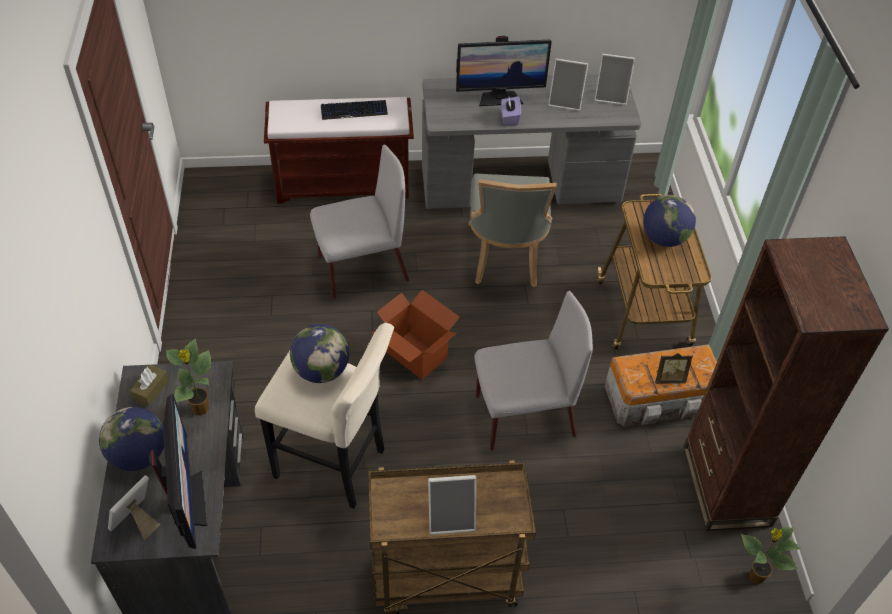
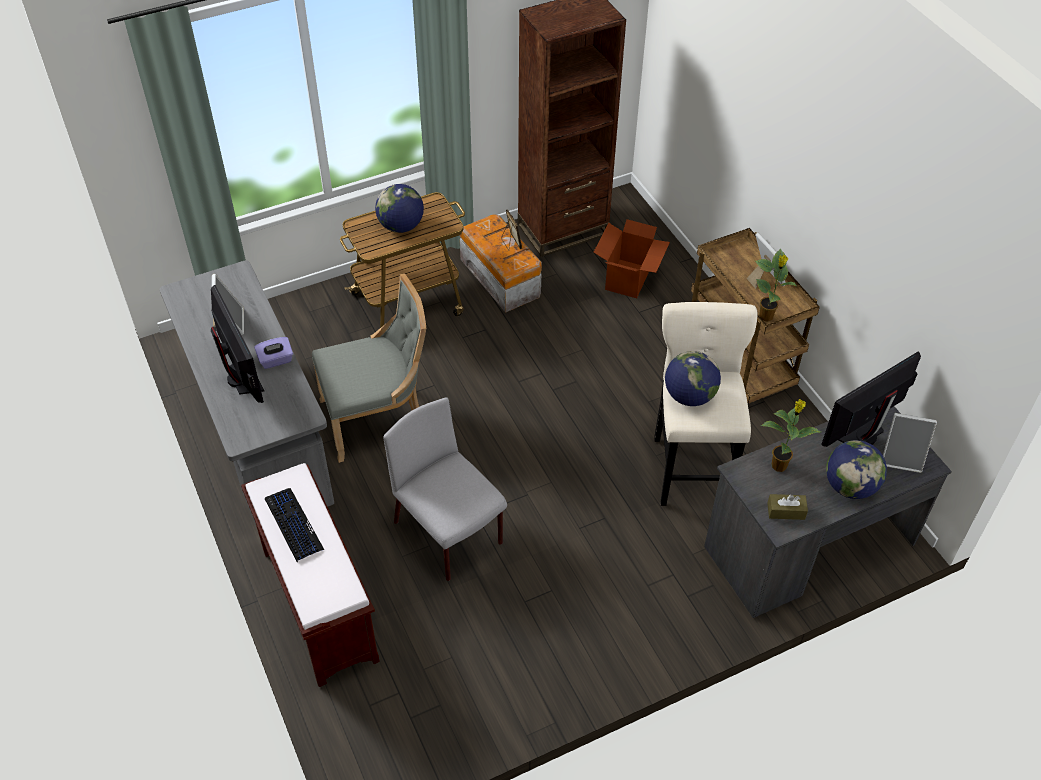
camera: 110 degrees left, 0 degrees up
(415, 355) = (540, 450): cardboard box -> cardboard box (628, 279)
(523, 416) = (566, 356): grey chair -> none
(611, 96) = (207, 289): picture frame -> none
(755, 577) = (629, 206): potted plant -> potted plant (766, 317)

